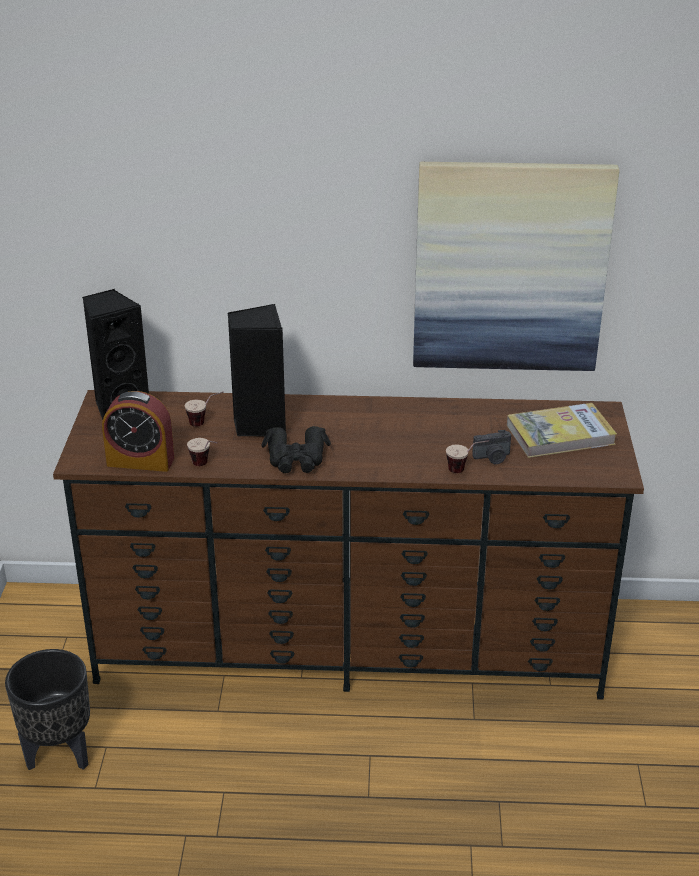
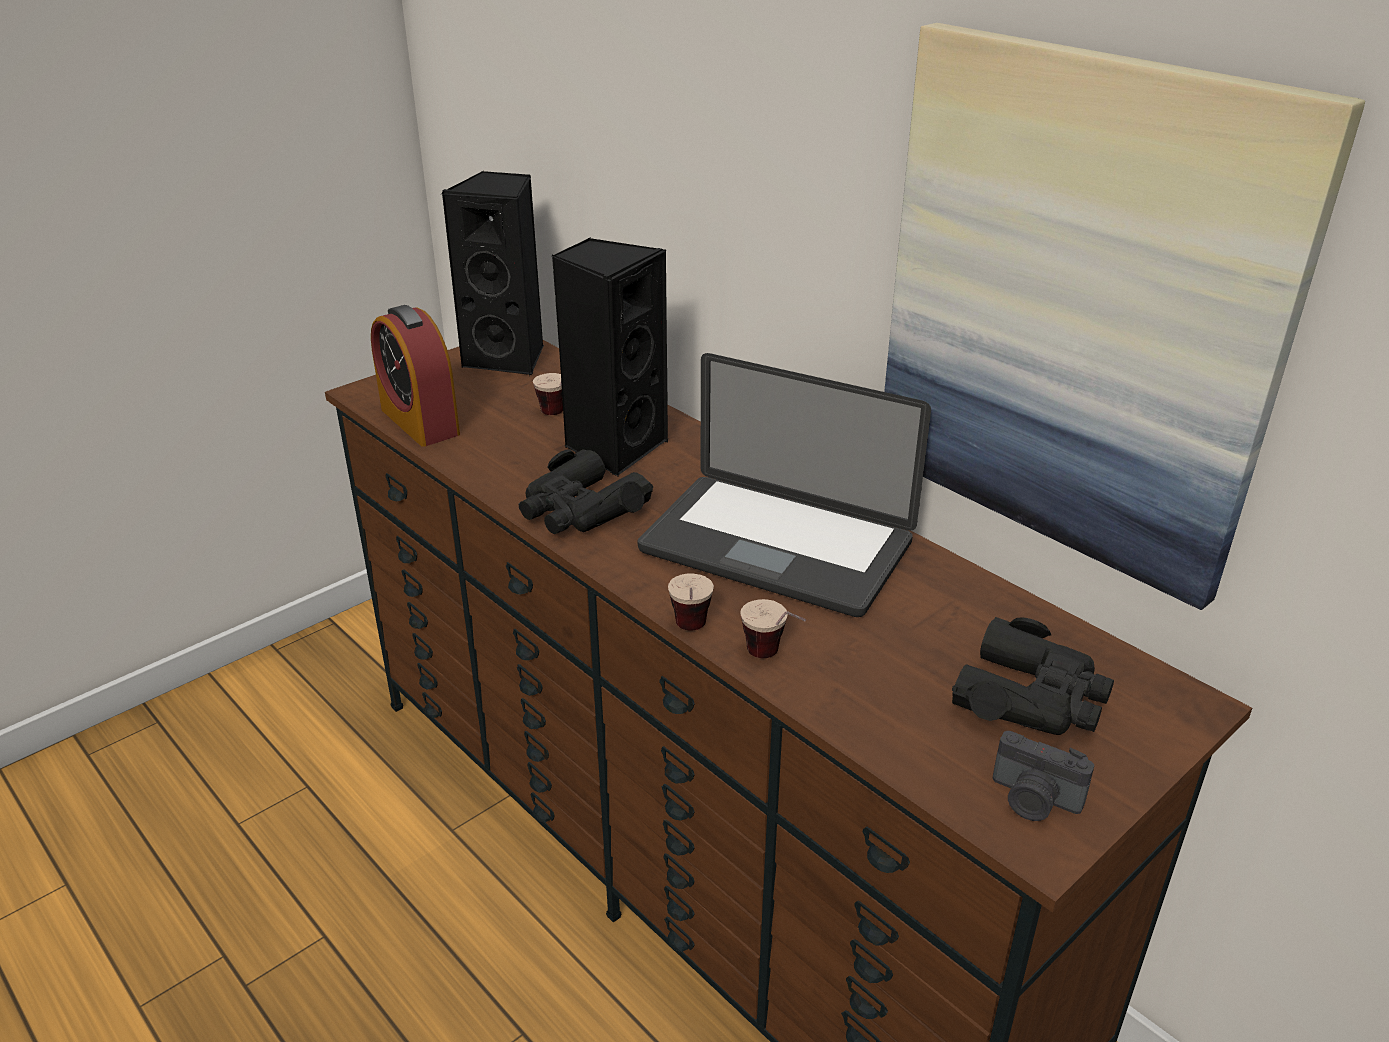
camera: 45 degrees right, 0 degrees up
(60, 754) = (264, 761): black planter -> none
(205, 466) = (469, 462): cup -> cup (691, 634)
(399, 430) = (776, 547): none -> laptop
(492, 458) = (849, 666): camera -> camera (1033, 800)
(560, 434) = (1032, 697): book -> black binoculars

